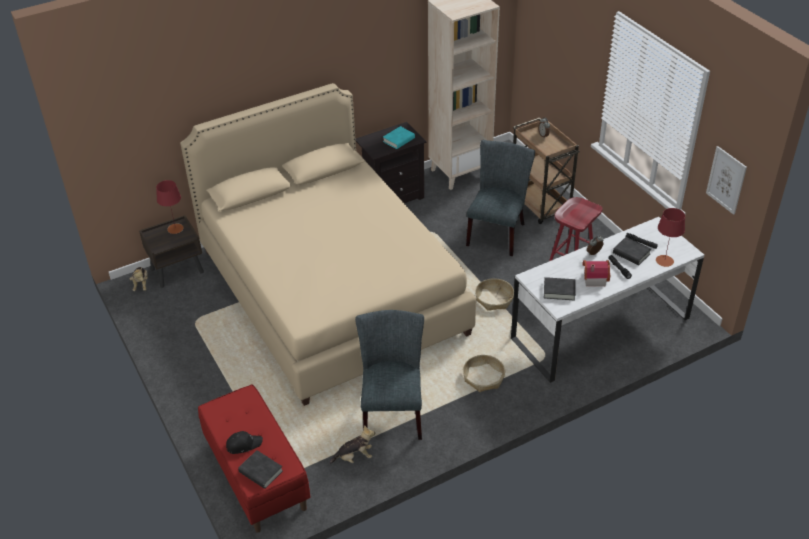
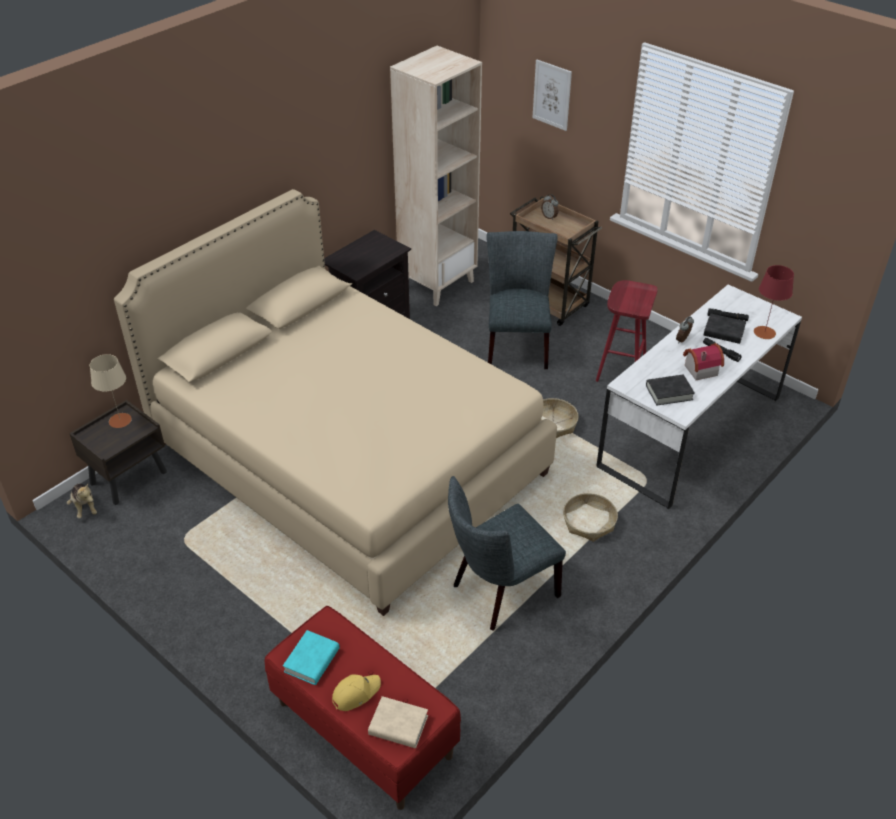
camera: 20 degrees left, 0 degrees up
(175, 228) = (120, 420): red table lamp -> beige table lamp
(243, 444) = (355, 693): black cap -> yellow cap
(261, 472) = (398, 725): black book -> beige book
(354, 457) = (481, 667): plush toy -> none
(392, 411) = (499, 593): grey chair -> grey chair turned 105 degrees counterclockwise
(398, 140) = (376, 252): turquoise book -> turquoise book (312, 660)
(726, 180) = (823, 221): picture -> picture (552, 95)

